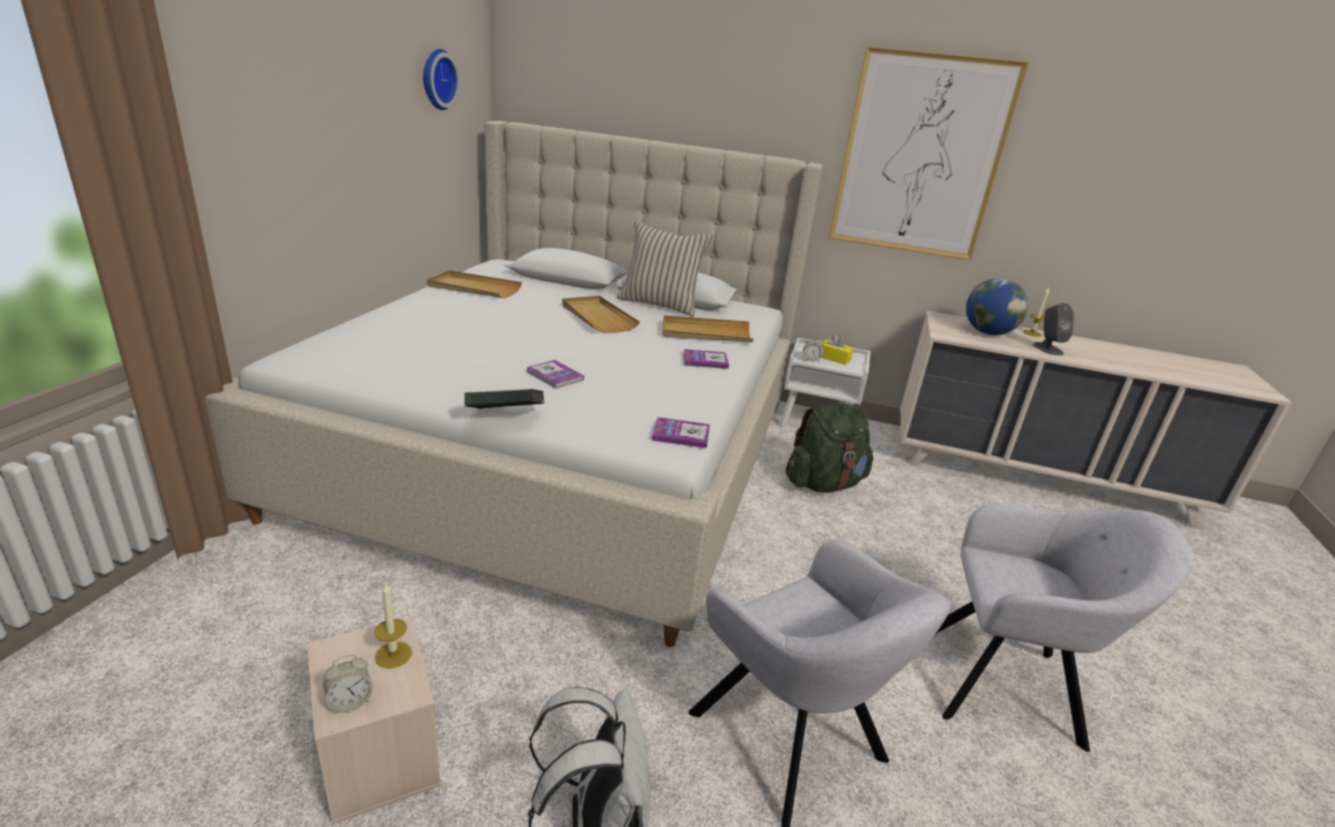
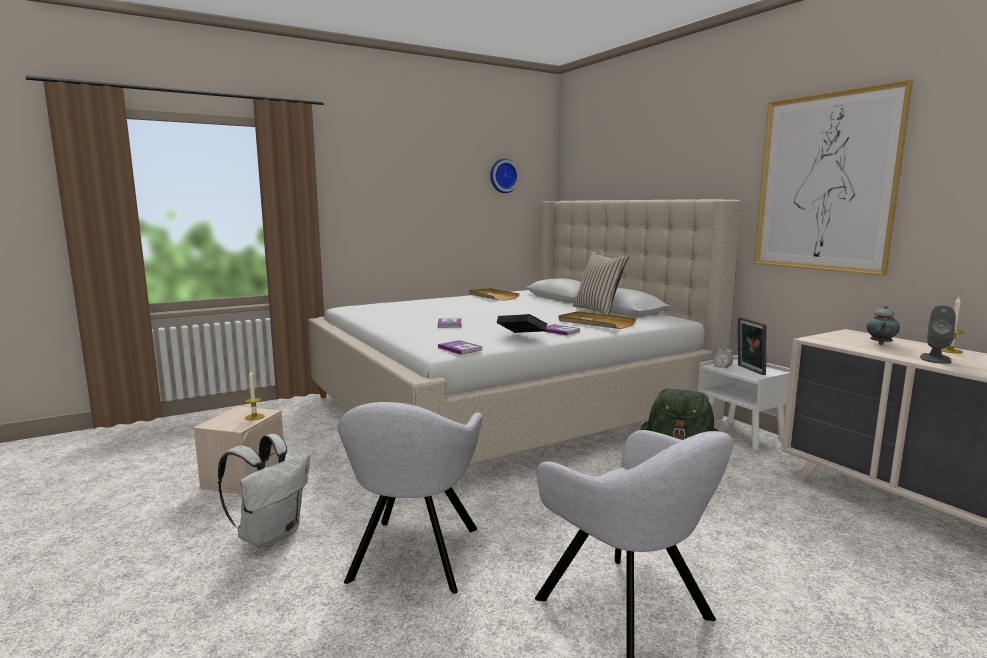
camera: 45 degrees right, 15 degrees down
(350, 702) = (218, 423): alarm clock -> none
(505, 418) = (386, 331): book -> book (521, 337)
(597, 317) = (537, 311): beige tray -> none
(833, 358) = (749, 370): yellow tissue box -> picture frame
(987, 333) = (880, 344): globe -> teapot

